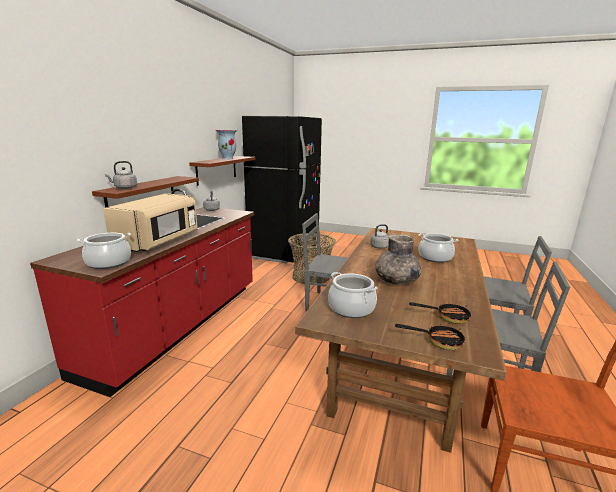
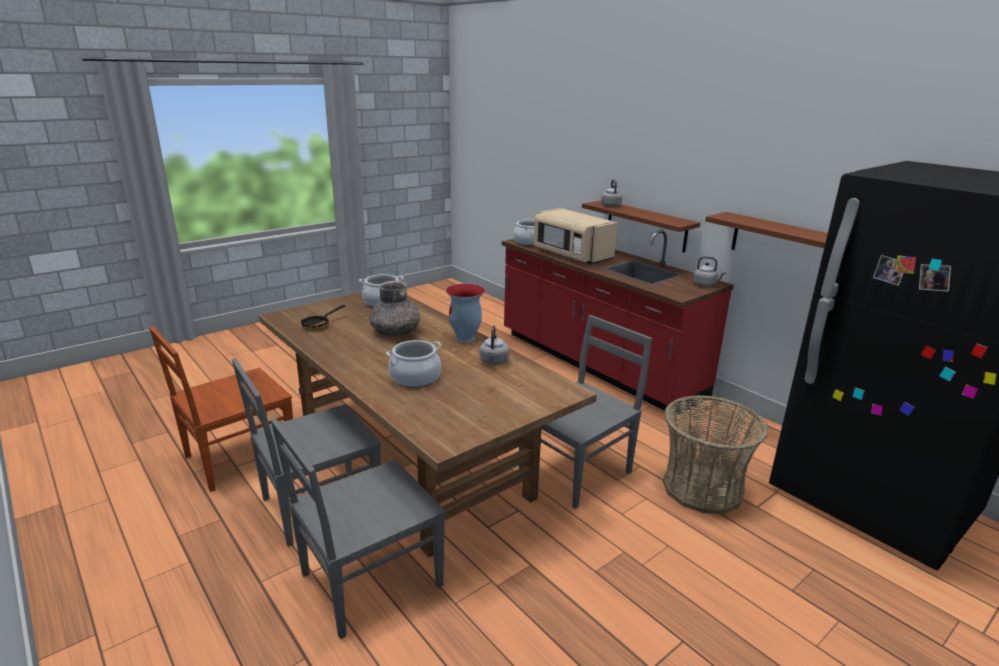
camera: 120 degrees right, 5 degrees up
(228, 158) = (790, 229): vase -> vase (465, 338)
(438, 341) = (308, 311): frying pan -> none

